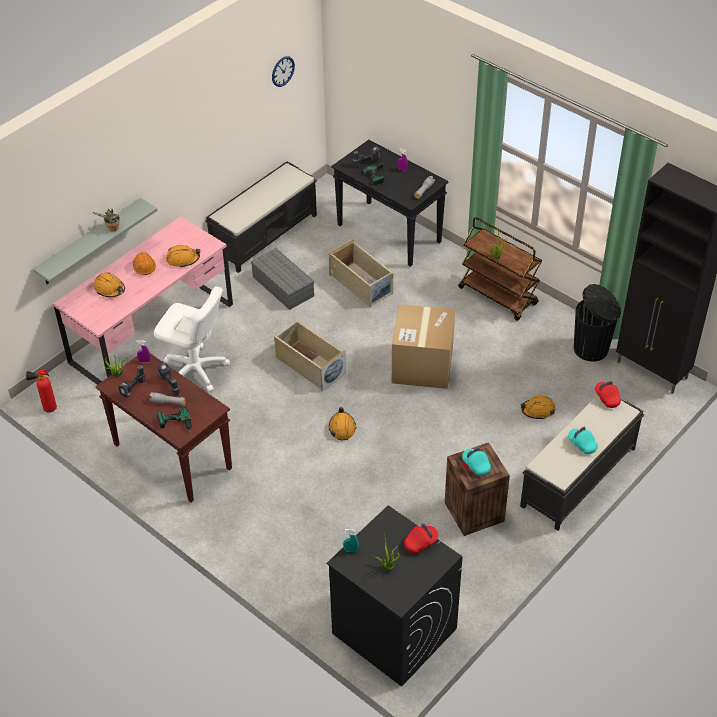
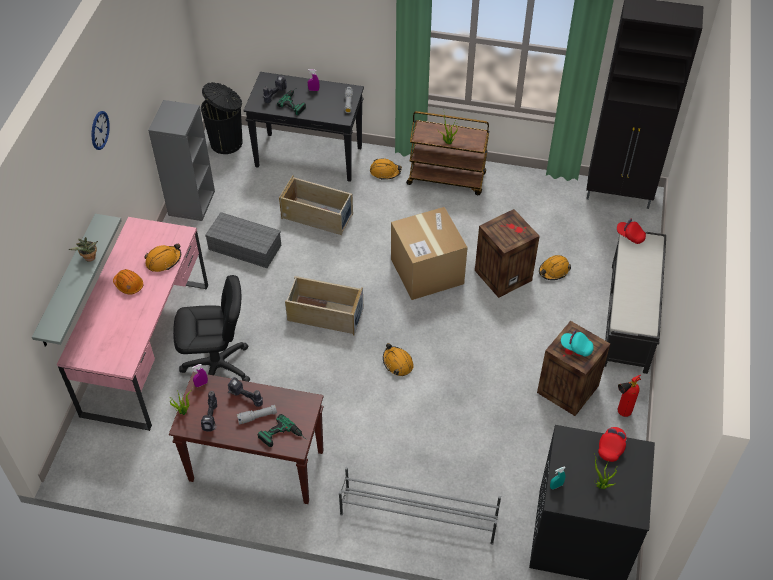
camera: 30 degrees left, 5 degrees up
(47, 408) = (90, 475): fire extinguisher -> fire extinguisher (621, 413)
(110, 289) = (108, 322): orange hard hat -> orange hard hat (385, 172)
(195, 370) = (217, 367): white office chair -> black office chair
(265, 234) = (191, 202): black bench -> grey bookcase
(271, 551) = (417, 515): none -> grey shoe rack
(282, 71) = (166, 29): wall clock -> wall clock (99, 130)
(488, 395) = (503, 274): none -> crate
(582, 444) = (641, 287): turquoise cap -> none
(592, 349) = (558, 195): black trash can -> black trash can (227, 142)

